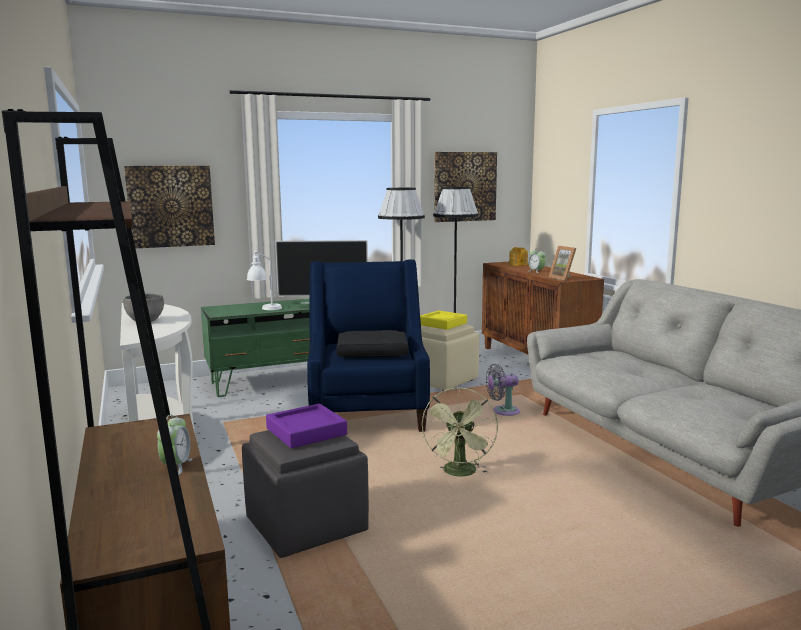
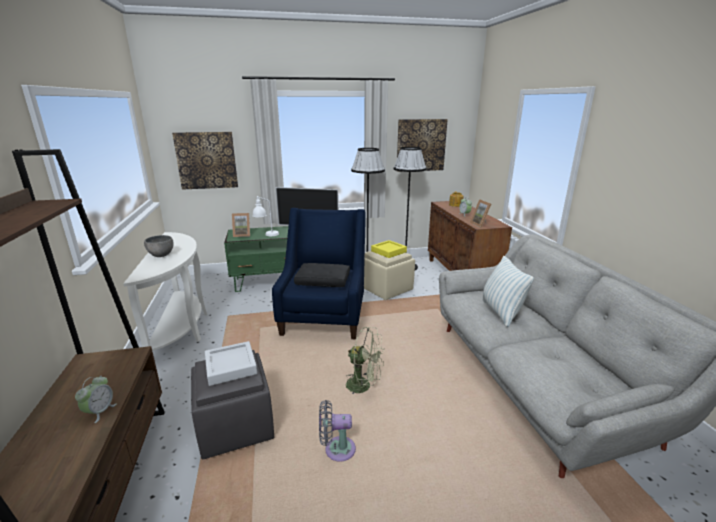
camera: 10 degrees right, 10 degrees up
(228, 310) = (242, 235): none -> picture frame
(306, 431) = (231, 366): purple tray -> grey tray
(460, 474) = (364, 386): green fan -> green fan turned 90 degrees counterclockwise
(503, 412) = (418, 325): grey fan -> grey fan (336, 449)
(619, 367) = (501, 312): none -> pillow

